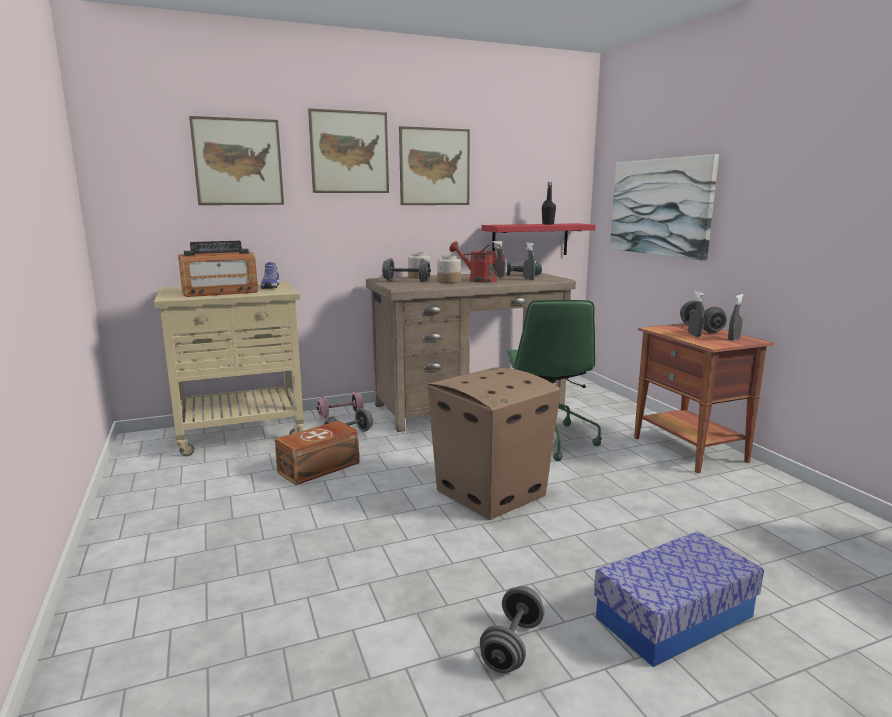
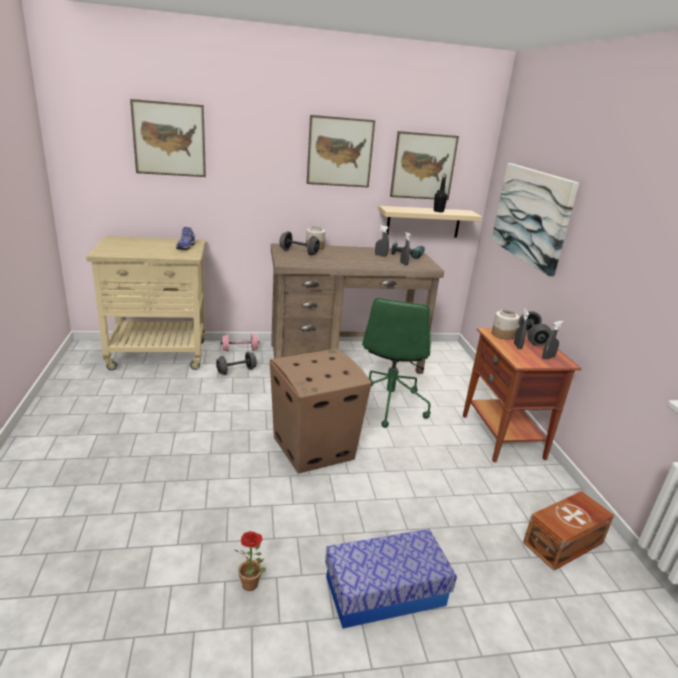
camera: 10 degrees right, 10 degrees up
(220, 292) = (142, 249): radio -> none
(320, 468) = (200, 399): brown storage box -> brown storage box (564, 543)
(349, 152) = (264, 135): picture -> picture (423, 166)
(448, 281) = (333, 258): jar -> jar (503, 335)
(478, 280) = (359, 259): red watering can -> none
(512, 646) = (252, 586): grey dumbbell -> potted plant
(530, 240) = (423, 222): red shelf -> beige shelf

